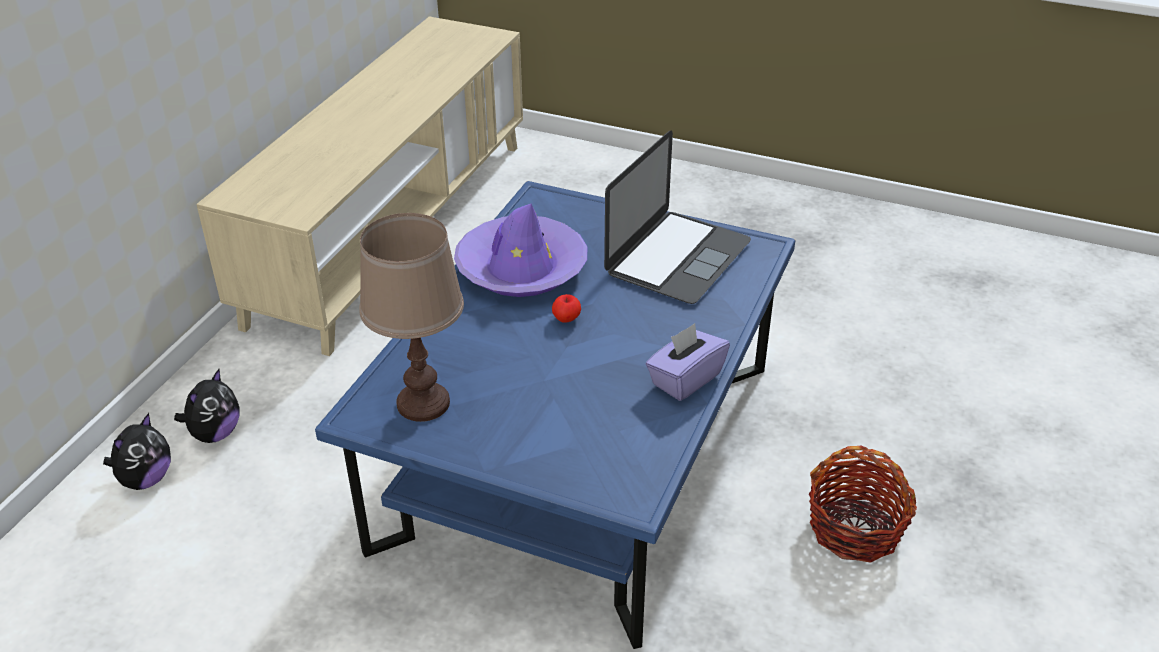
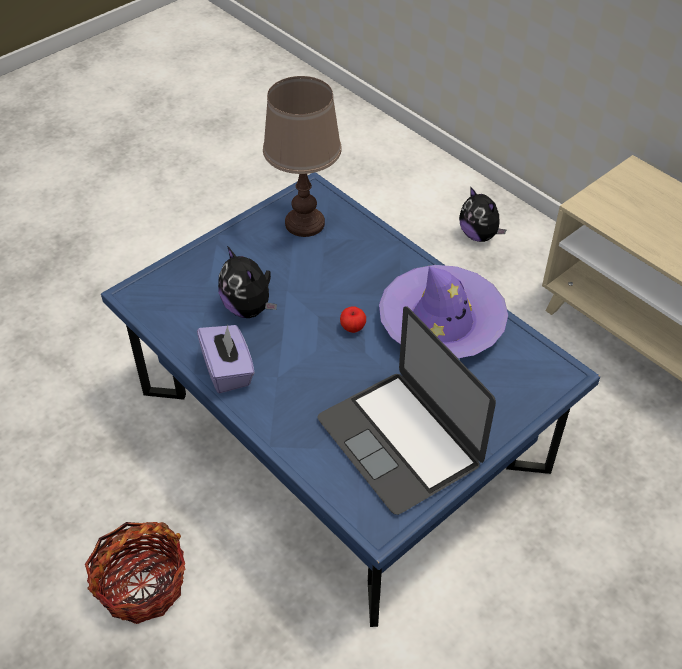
camera: 115 degrees right, 10 degrees up
(145, 479) = (448, 199): plush toy -> plush toy (249, 308)

